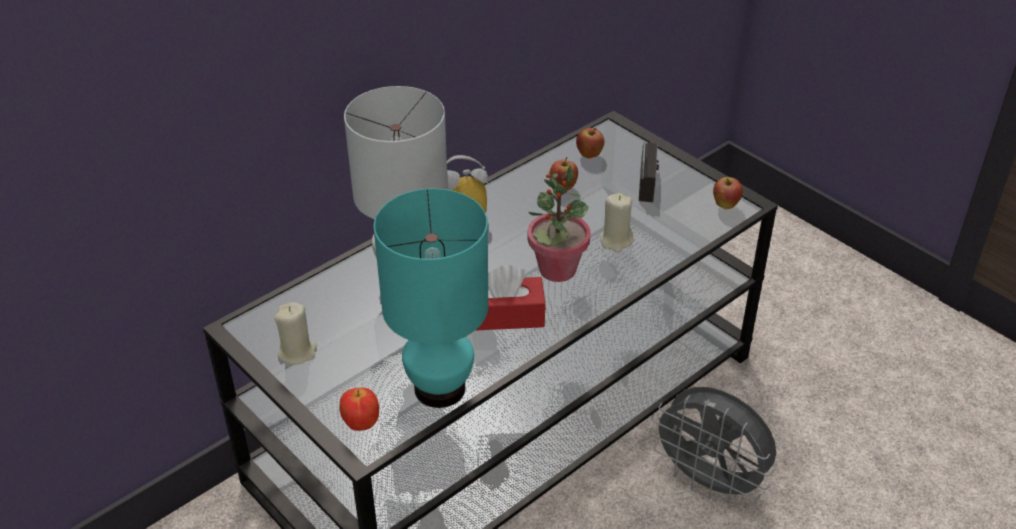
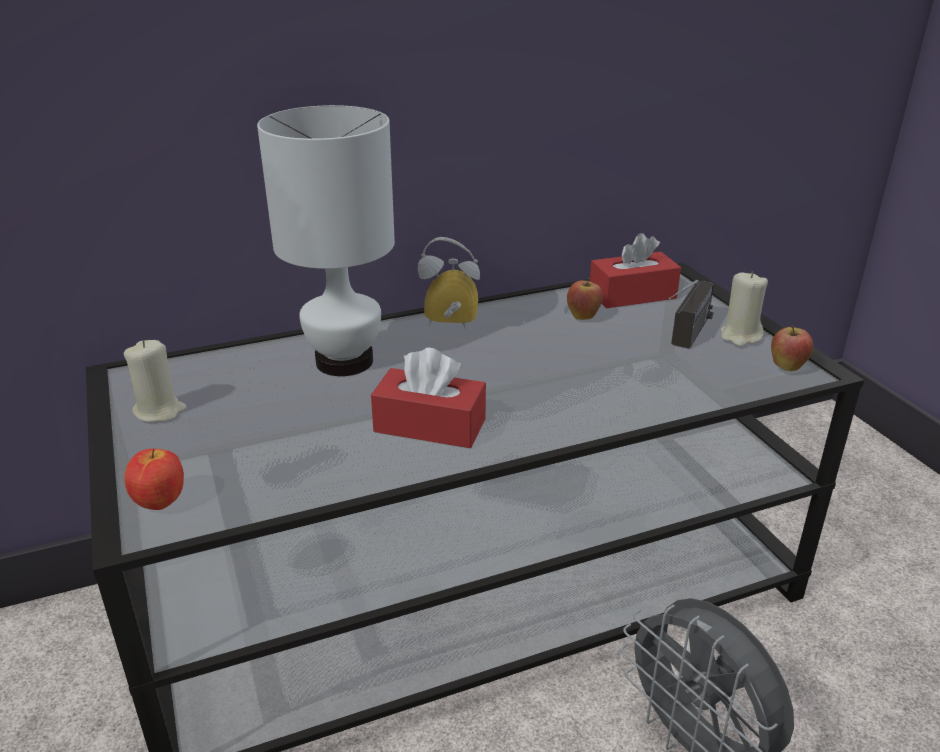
camera: 20 degrees right, 10 degrees down
(440, 388) = (289, 485): turquoise table lamp -> none
(557, 270) = (526, 392): potted plant -> none
(589, 155) = (632, 295): apple -> red tissue box
(616, 241) = (620, 377): beige candle -> beige candle (740, 336)

